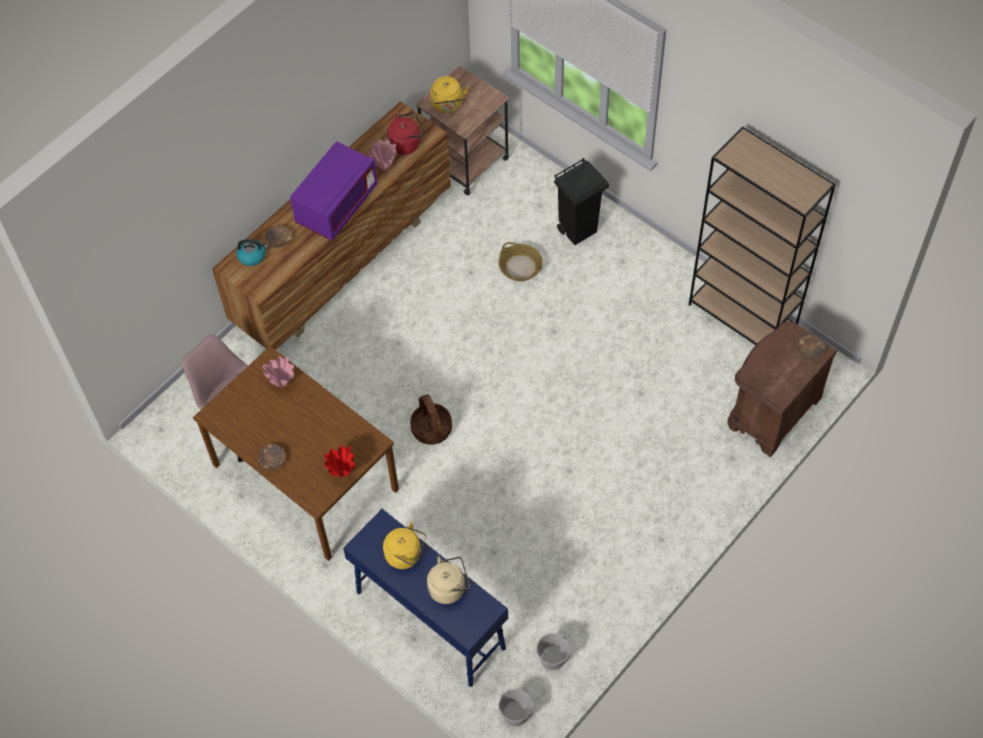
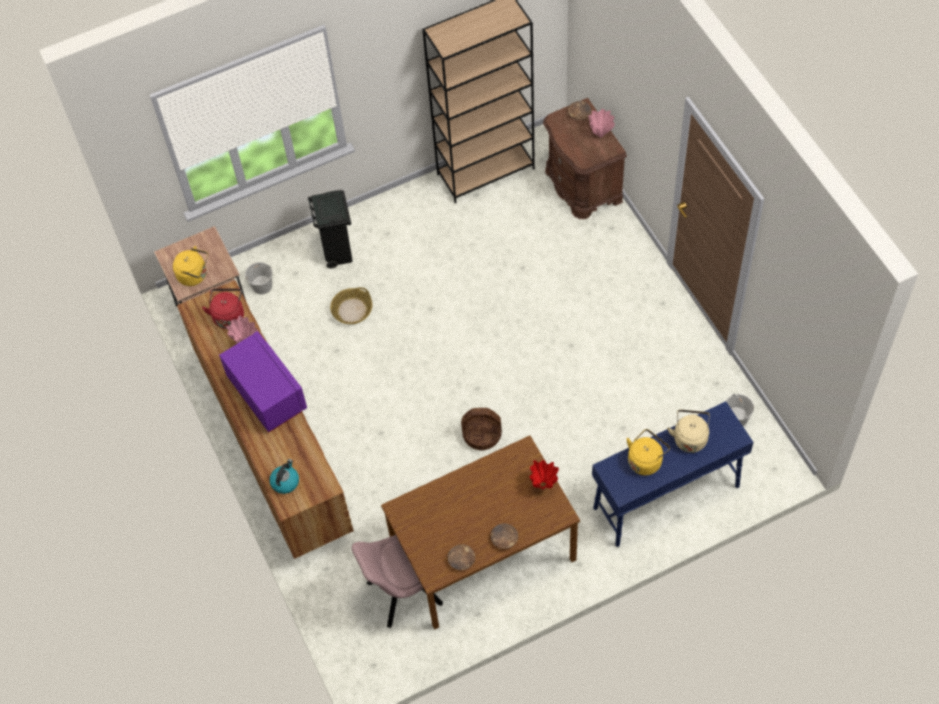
camera: 65 degrees left, 0 degrees up
(279, 240) = (279, 454): brown bowl -> brown bowl (462, 559)
(282, 384) = (428, 506): pink vase -> pink vase (601, 134)
(515, 714) = (775, 462): white bucket -> white bucket (261, 286)

